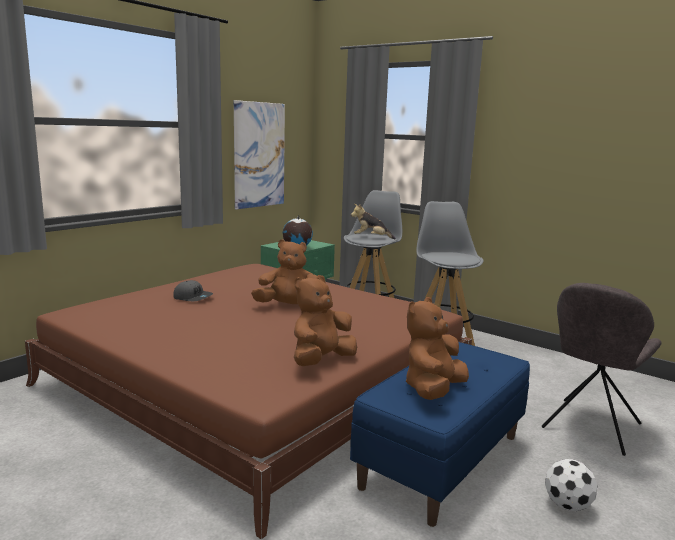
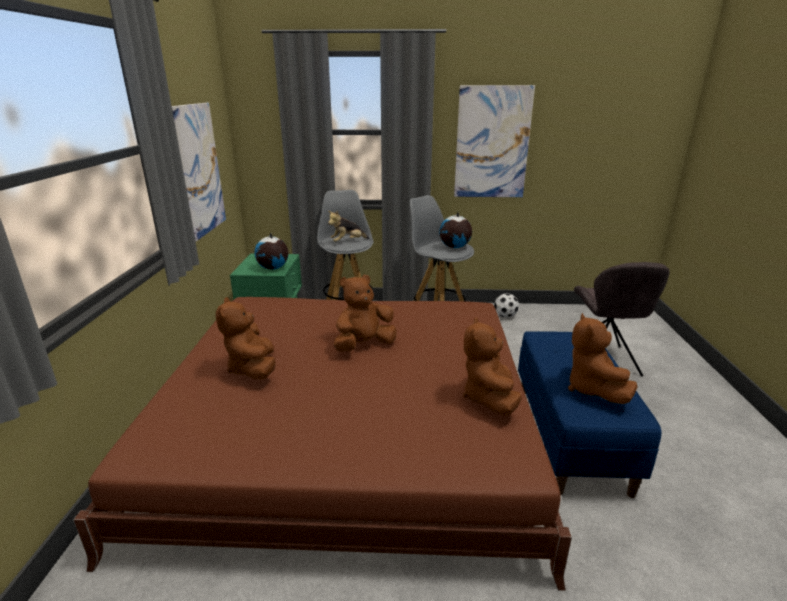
camera: 35 degrees left, 10 degrees up
(193, 297) = (253, 369): grey cap -> brown plush toy
(460, 257) = (454, 247): none -> globe
(542, 155) = (492, 143): none -> picture
(567, 505) = (666, 432): football -> football (505, 316)

